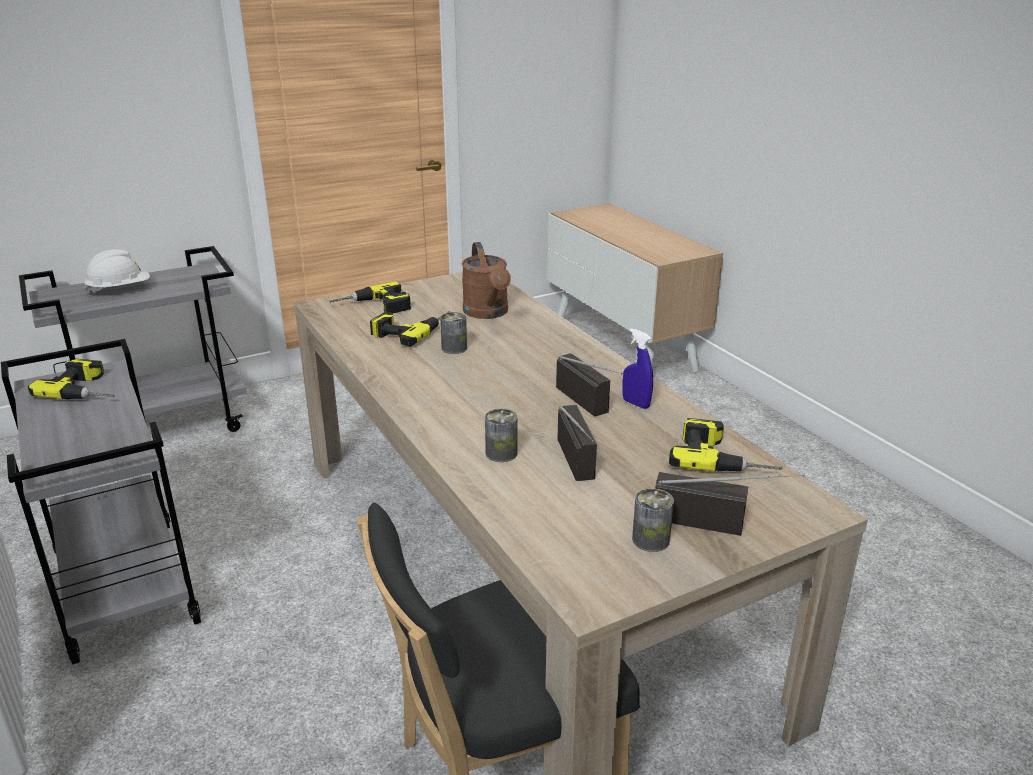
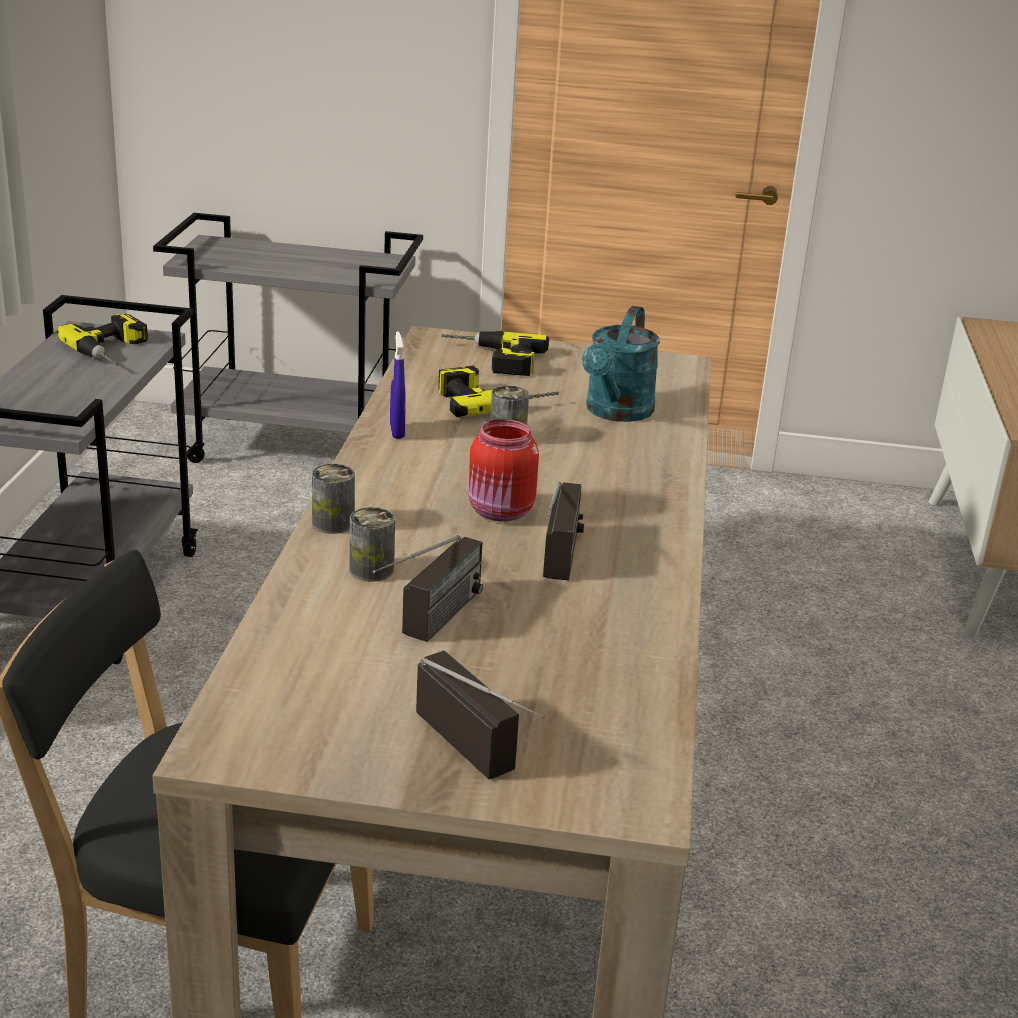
camera: 35 degrees right, 0 degrees up
(120, 290) = (280, 259): white hard hat -> none
(488, 313) = (616, 413): brown watering can -> turquoise watering can
(517, 391) = (501, 512): none -> red jar
(636, 404) = (621, 585): blue spray bottle -> blue spray bottle (397, 431)
(650, 540) = (380, 730): can -> can (333, 523)
(724, 457) = (627, 691): power drill -> none

